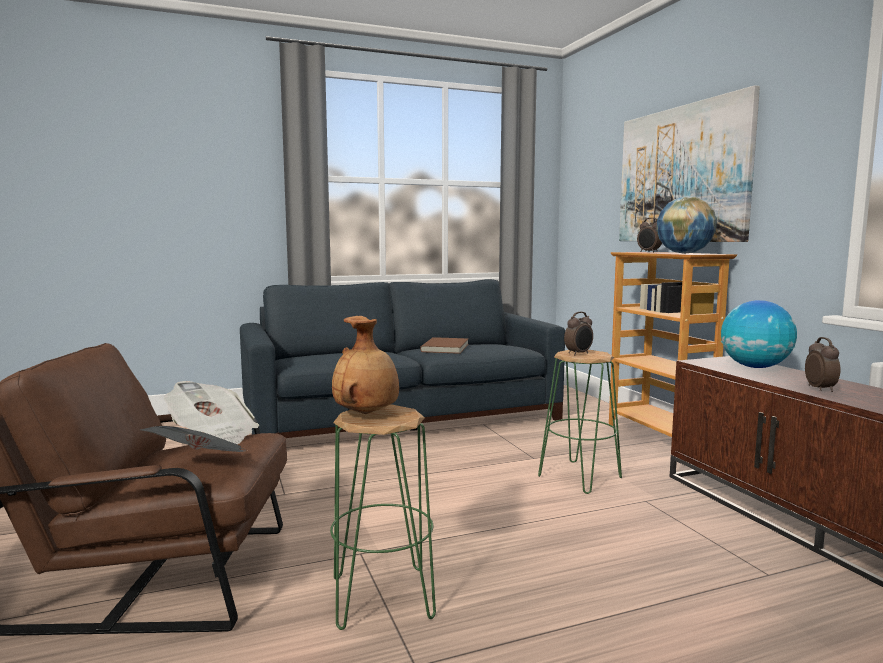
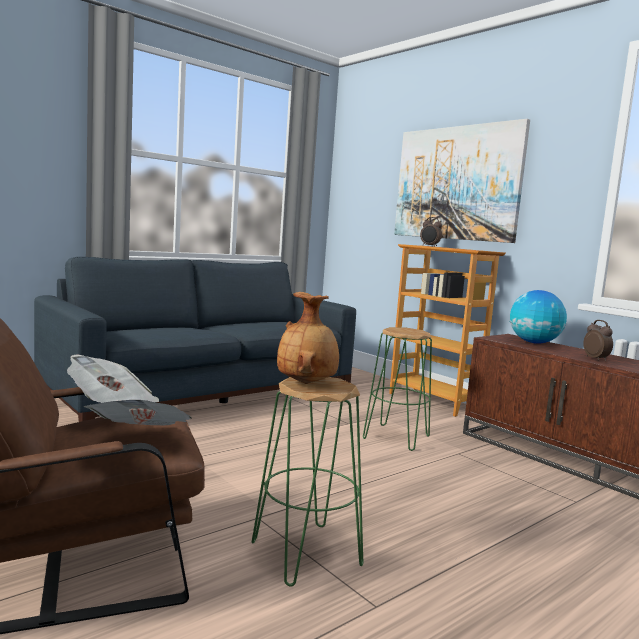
camera: 20 degrees left, 0 degrees up
(446, 348) = (253, 325): brown book -> none
(579, 354) = (403, 331): alarm clock -> none
(684, 253) = (466, 249): globe -> none

